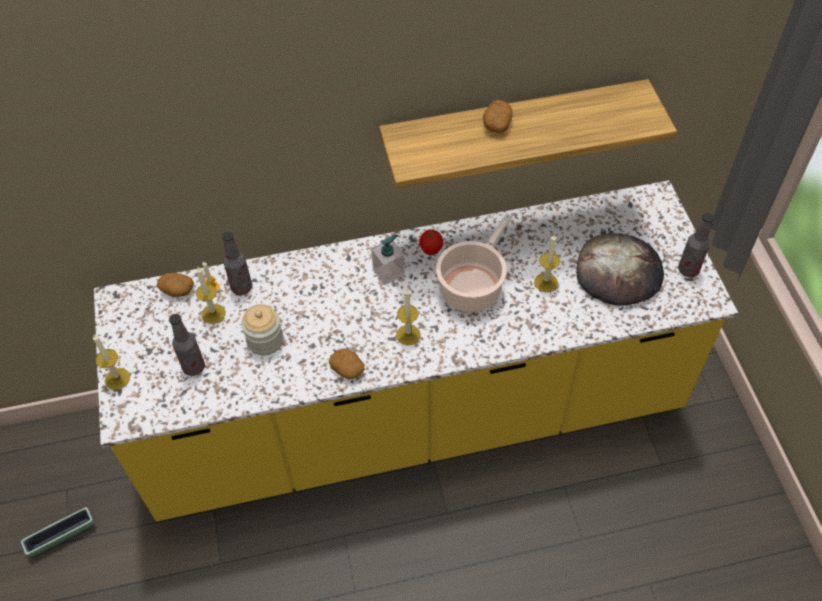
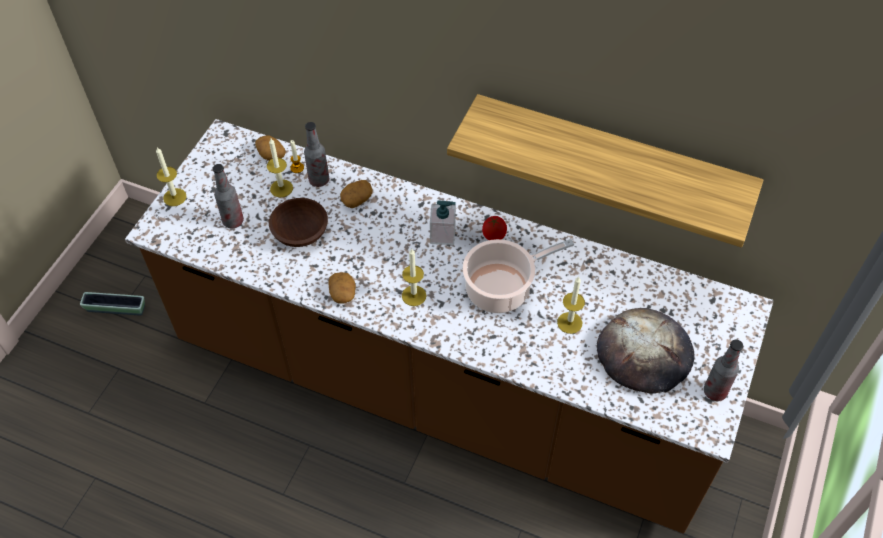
camera: 35 degrees right, 0 degrees up
(265, 340) = (301, 232): jar -> brown bowl
(414, 415) = (442, 385): yellow counter -> brown counter
(497, 124) = (579, 145): potato -> potato (357, 199)

